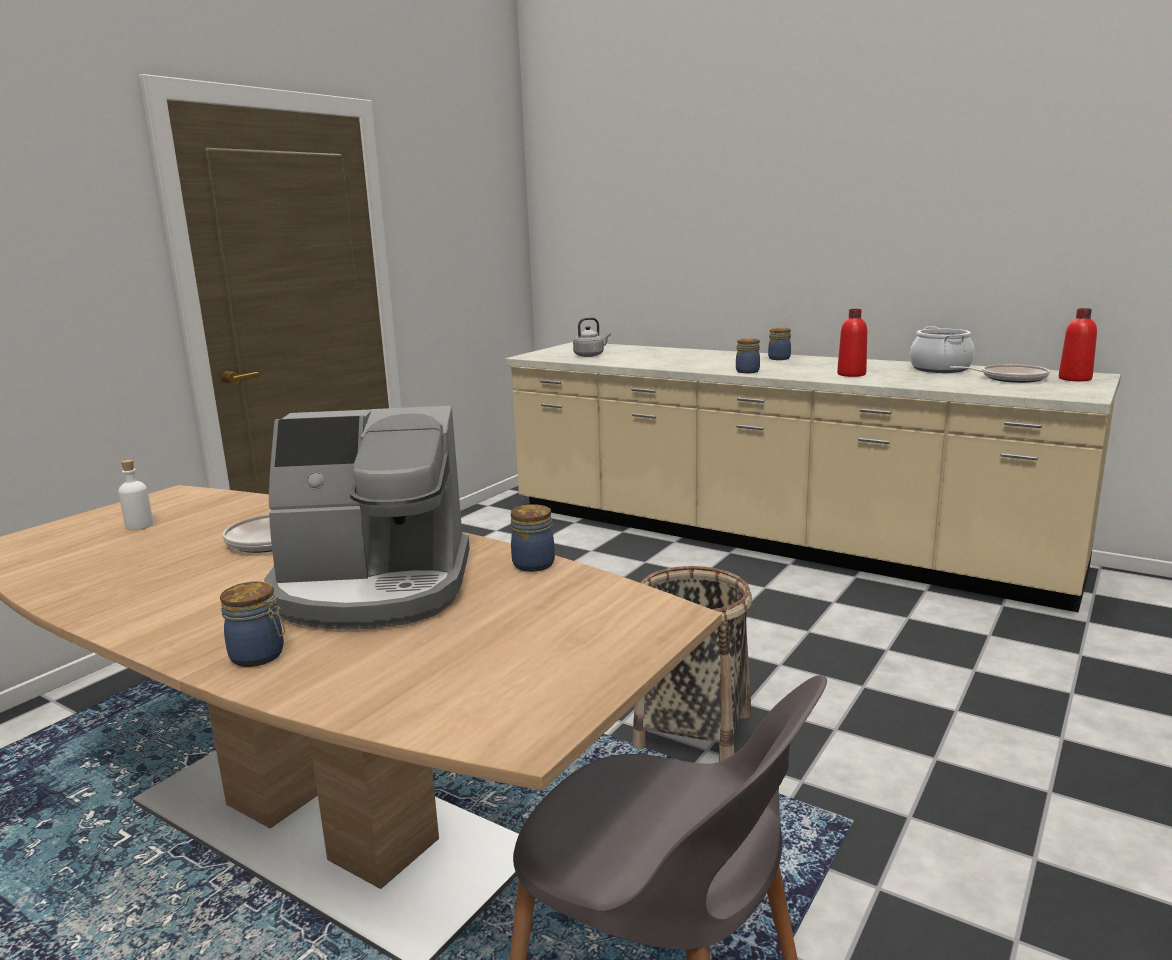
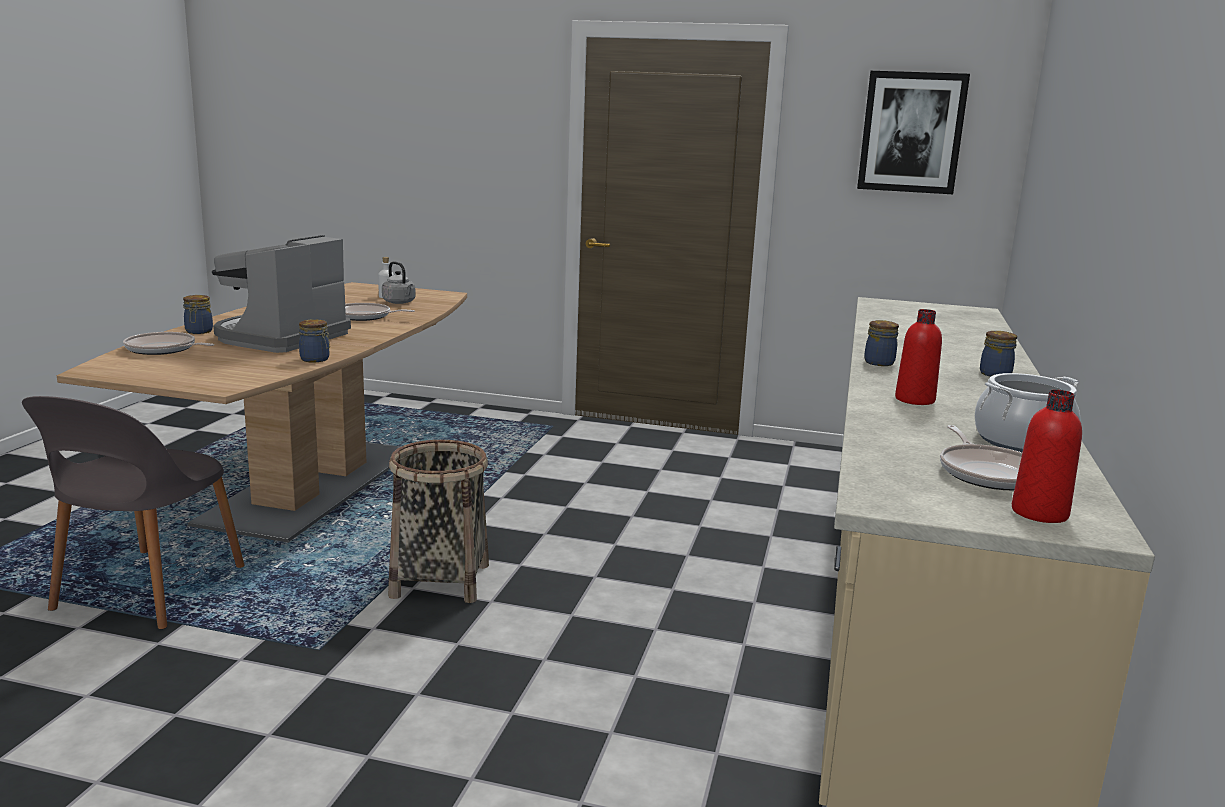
camera: 70 degrees right, 0 degrees up
(373, 589) = (280, 337): coffee machine -> coffee machine turned 45 degrees clockwise
(389, 679) = (163, 349): none -> frying pan
(469, 207) = (911, 132): none -> picture
(590, 355) = (909, 316): grey kettle -> grey kettle (400, 302)

